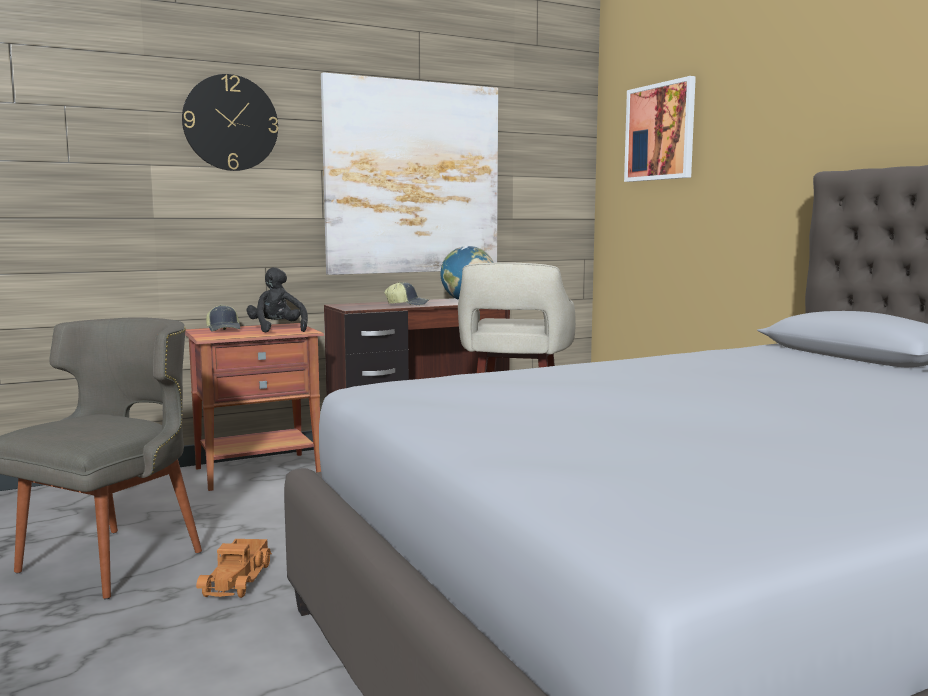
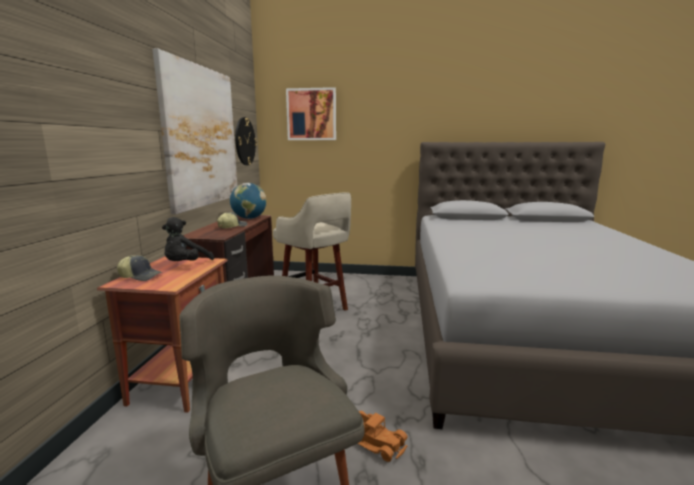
camera: 55 degrees left, 5 degrees up
(230, 123) = (102, 84): wall clock -> wall clock (245, 141)
(277, 330) = (186, 265): black plush toy -> black plush toy turned 75 degrees counterclockwise

